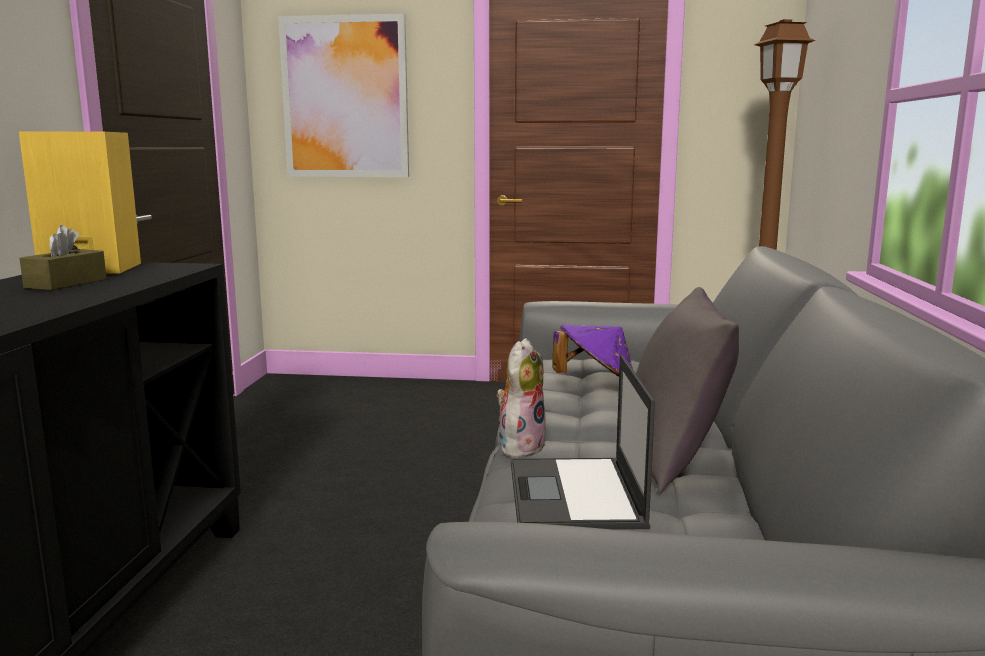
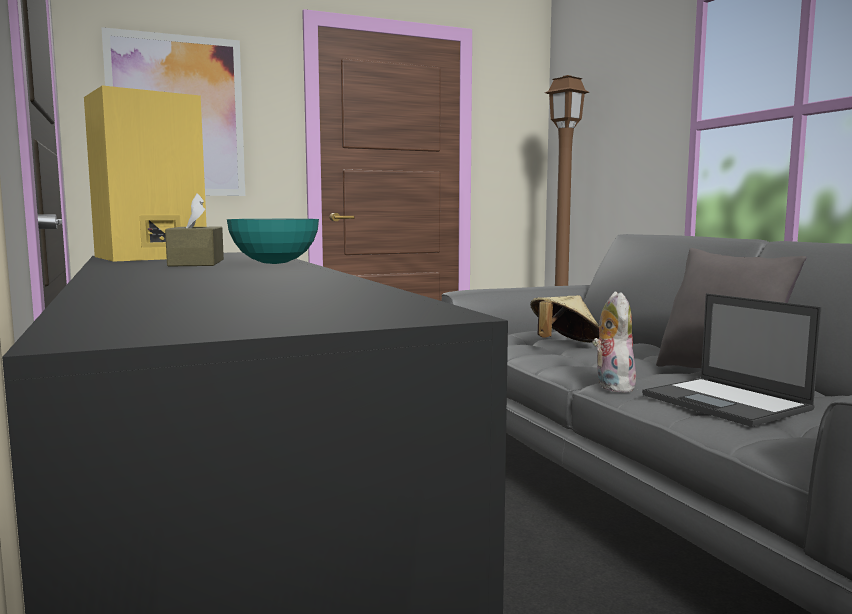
camera: 30 degrees left, 5 degrees down
(98, 291) = (274, 264): none -> bowl
(596, 384) = (564, 345): purple hat -> beige hat

